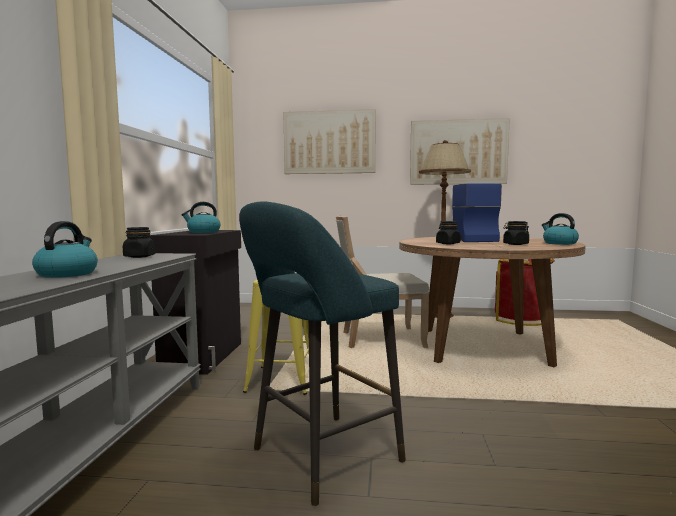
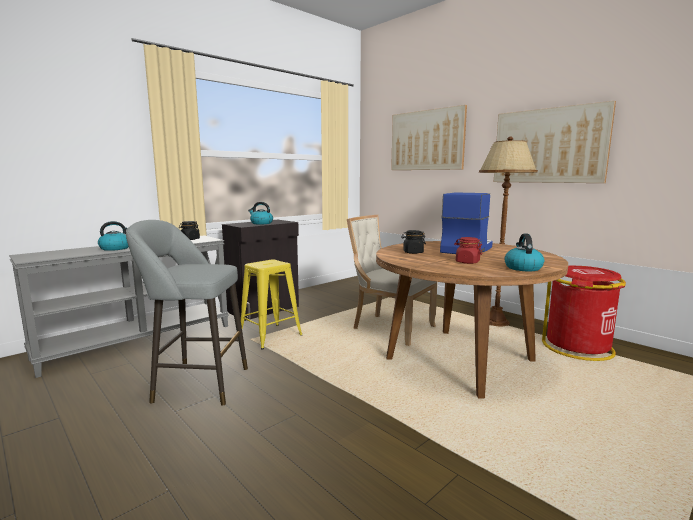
camera: 40 degrees right, 5 degrees up
(319, 457) = (196, 384): turquoise stool -> grey stool
(515, 244) = (467, 262): black jar -> red jar

